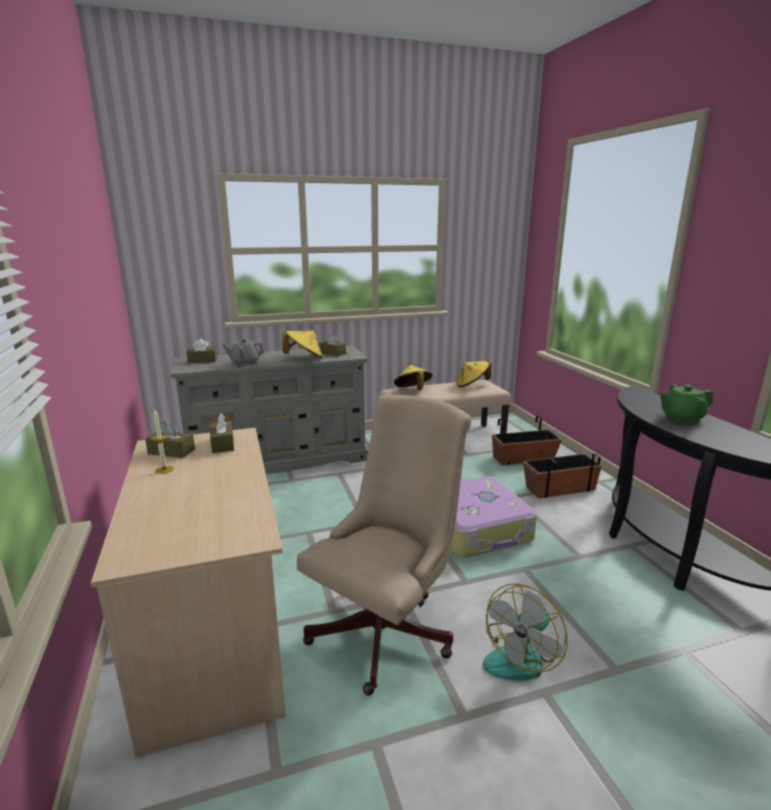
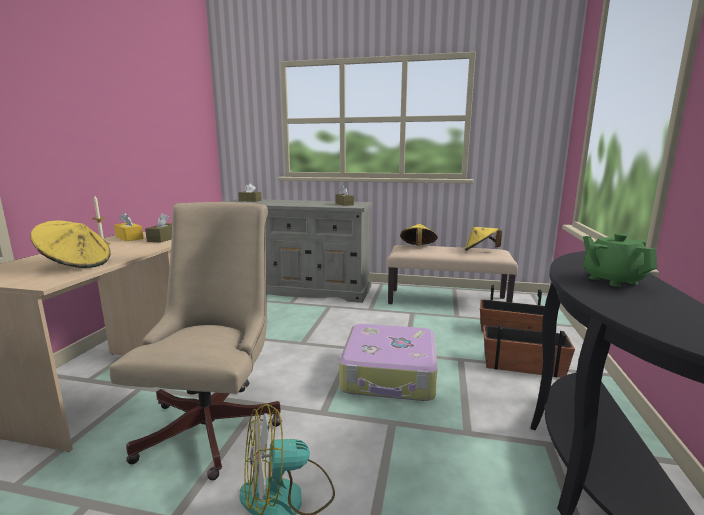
camera: 30 degrees right, 5 degrees down
(171, 452) = (129, 238): brown tissue box -> yellow tissue box
(245, 363) = (271, 203): grey teapot -> none
(304, 358) = (317, 204): yellow hat -> yellow hat (76, 264)
(388, 628) = (215, 422): beige office chair -> beige office chair turned 60 degrees counterclockwise
(681, 418) = (612, 280): green teapot -> green teapot turned 45 degrees clockwise

